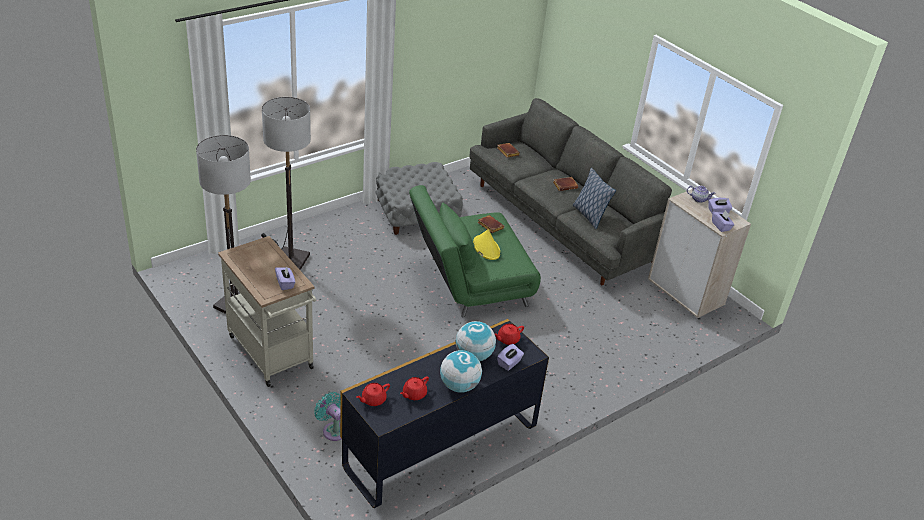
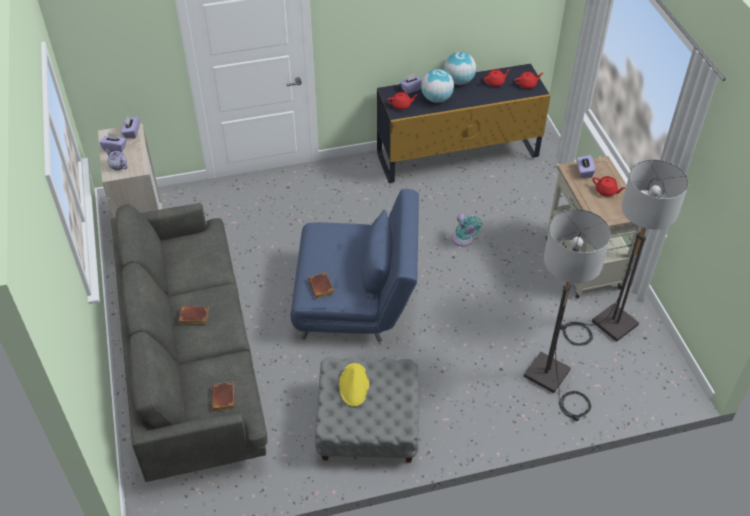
camera: 155 degrees left, 10 degrees up
(260, 268) = (606, 191): none -> red teapot
(333, 430) = (539, 186): turquoise fan -> turquoise fan (463, 240)
(469, 283) = (356, 299): green armchair -> blue armchair
(486, 248) = (343, 259): yellow hat -> yellow hat (354, 385)
(589, 215) = (202, 267): pillow -> none

